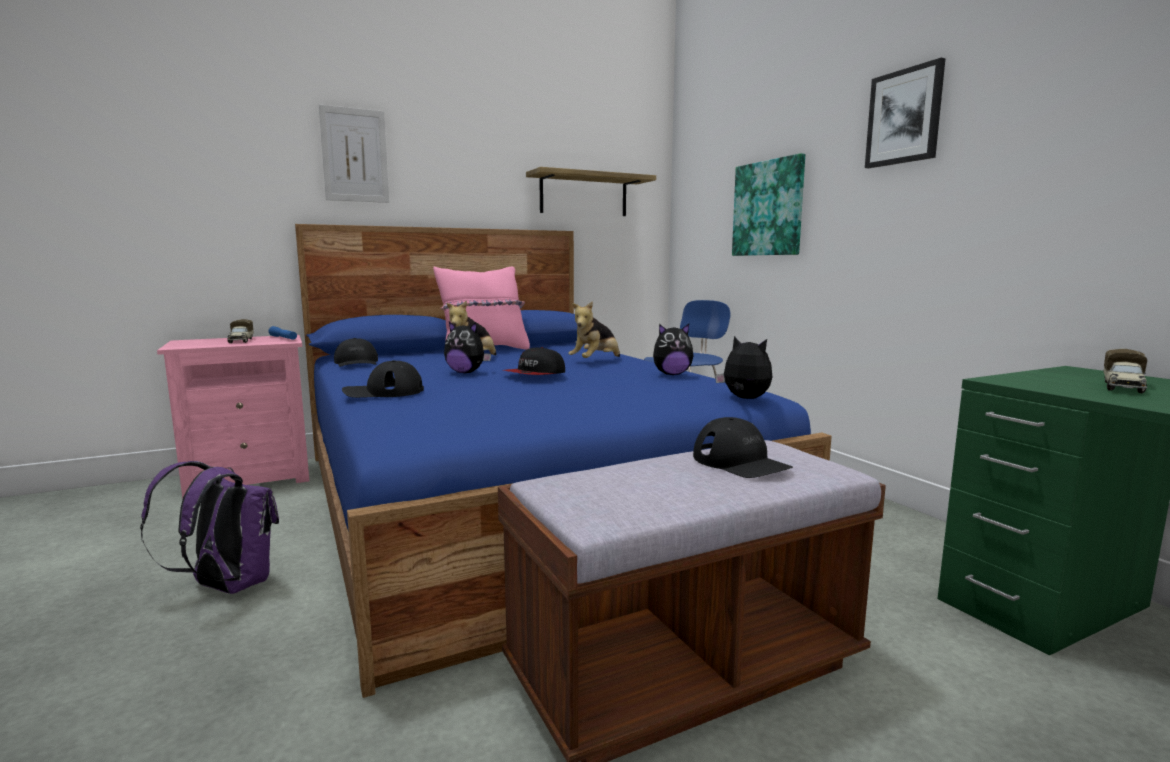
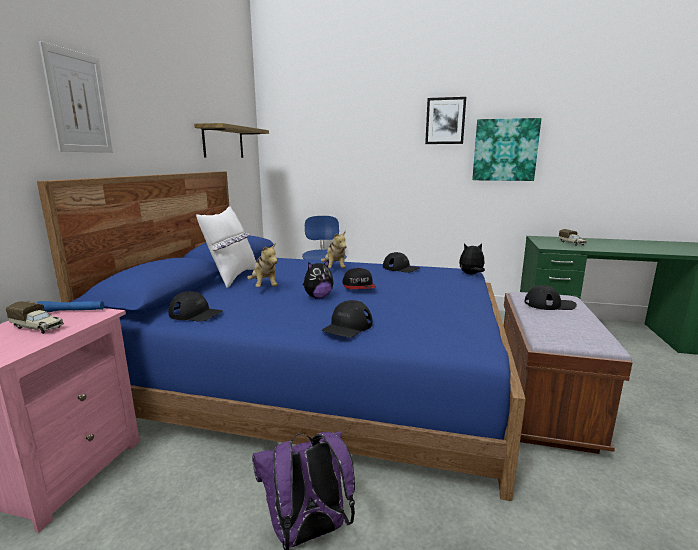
camera: 50 degrees left, 5 degrees up
(484, 350) = (232, 277): pink pillow -> white pillow
(672, 374) = (401, 268): plush toy -> black cap
(768, 208) = (355, 159): picture -> picture (505, 150)

